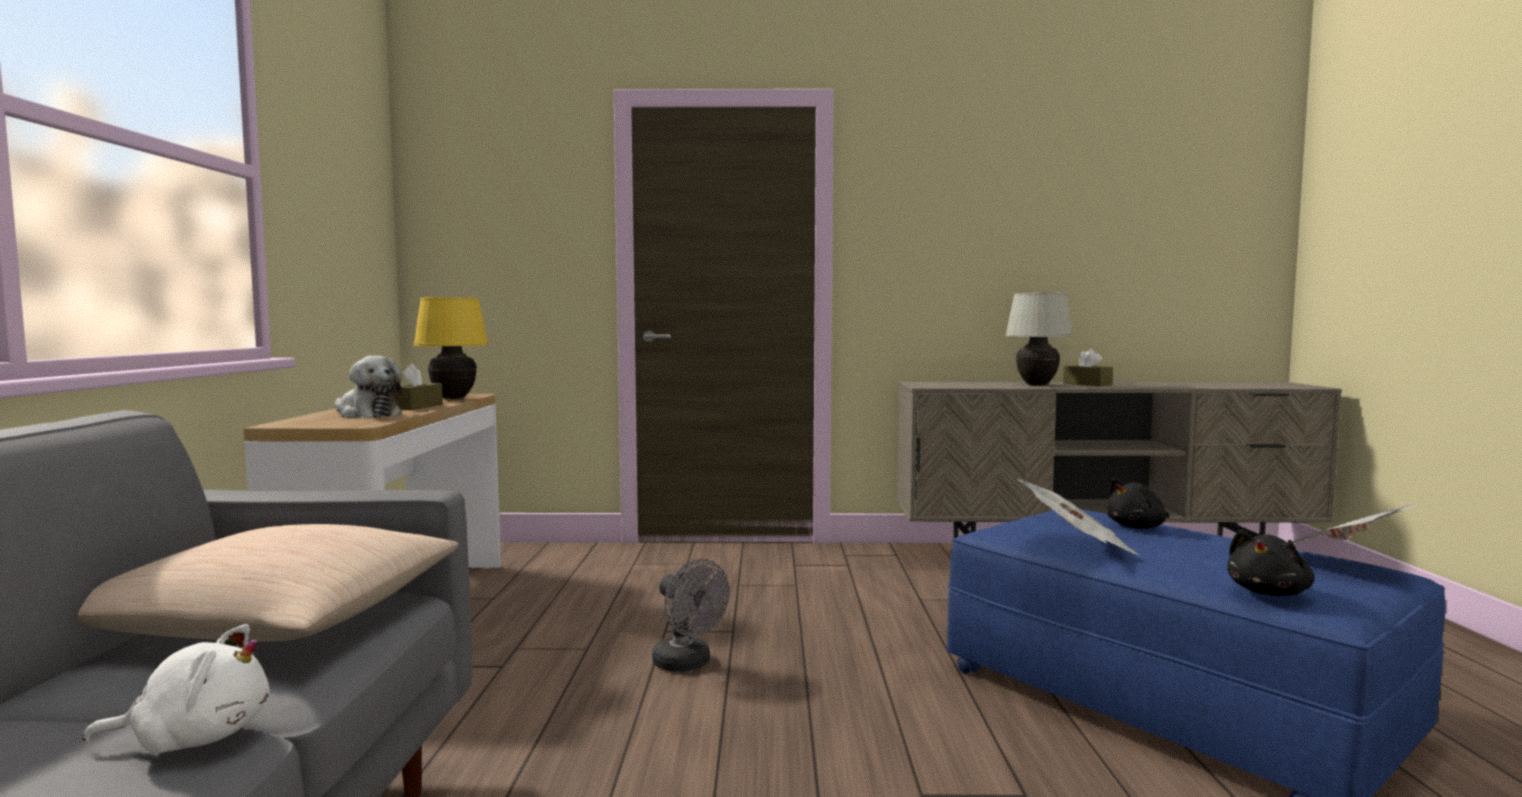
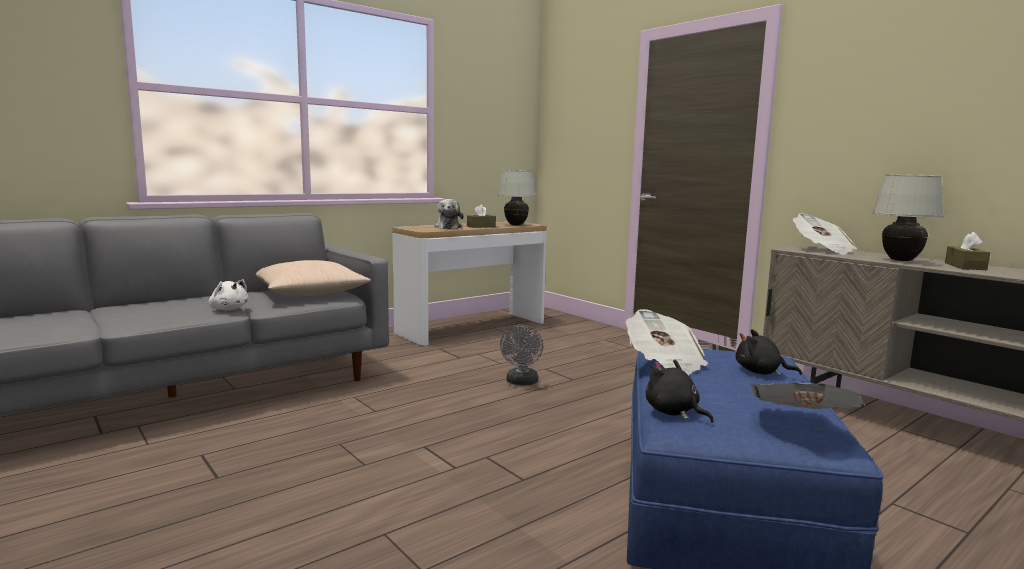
camera: 50 degrees right, 5 degrees up
(454, 398) = (516, 225): yellow table lamp -> white table lamp
(946, 384) = (822, 250): none -> newspaper
(1269, 592) = (673, 412): black plush toy -> black plush toy turned 45 degrees clockwise

